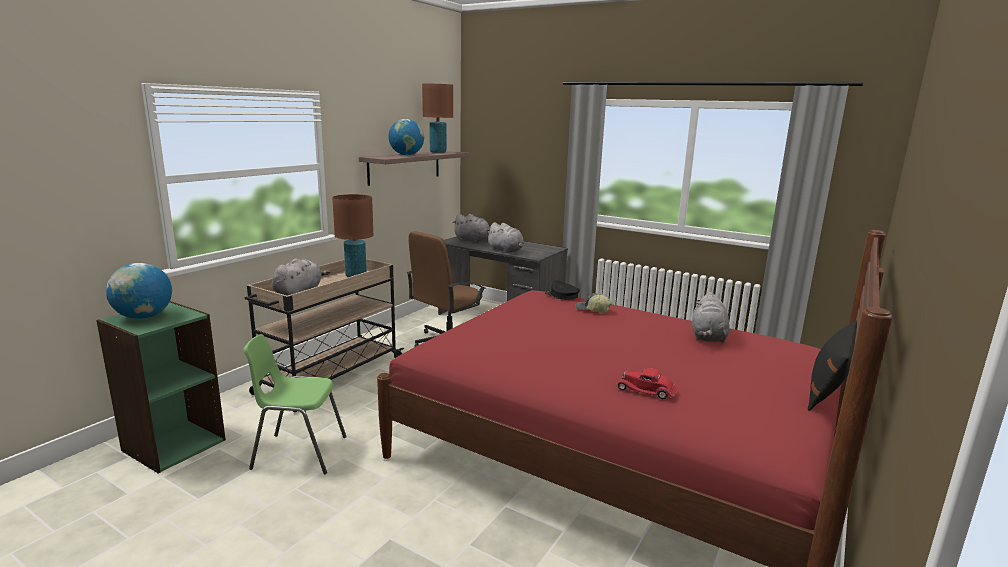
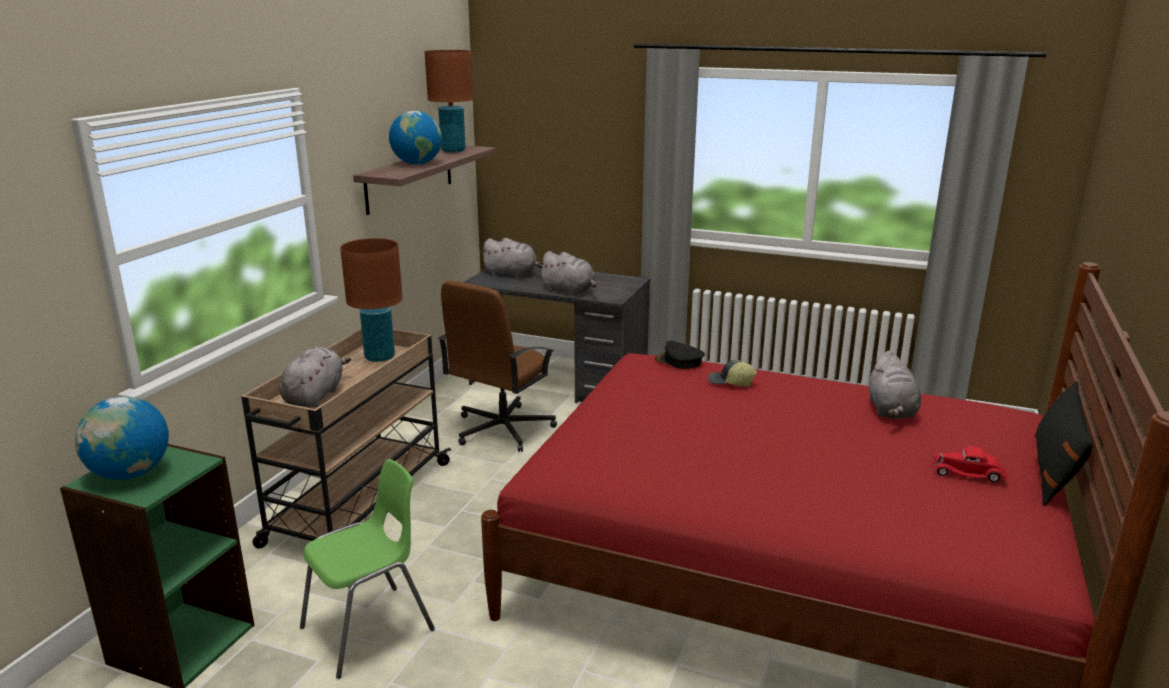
camera: 10 degrees left, 5 degrees up
(299, 453) = (369, 629): green chair -> green chair turned 150 degrees clockwise
(646, 390) = (854, 503): red toy car -> red toy car (969, 472)

